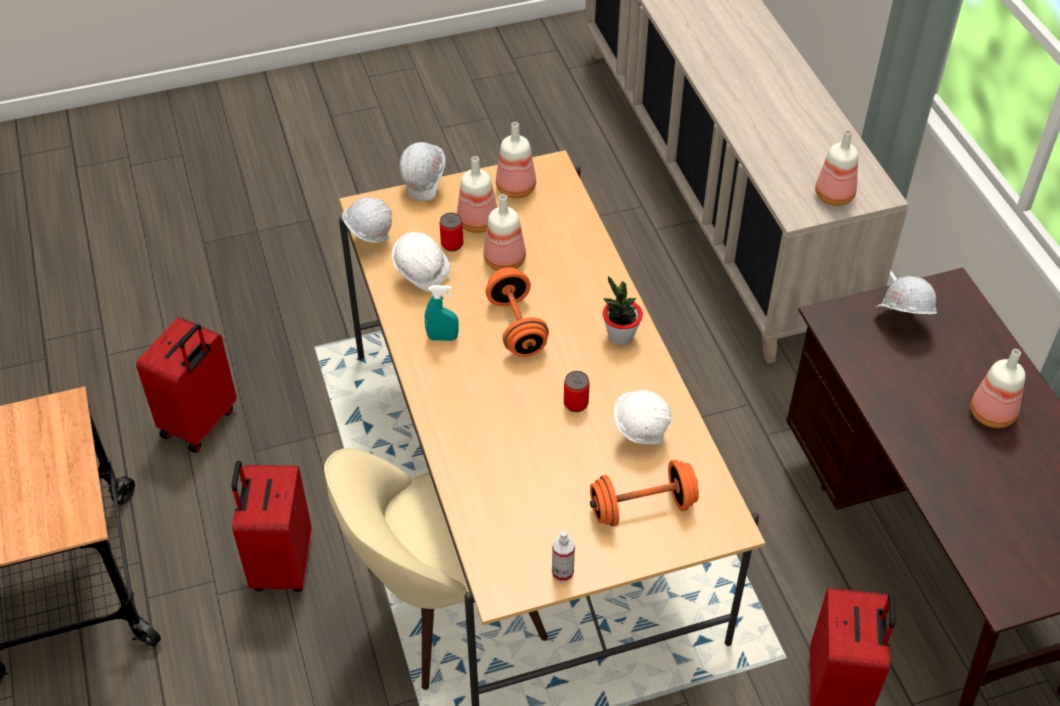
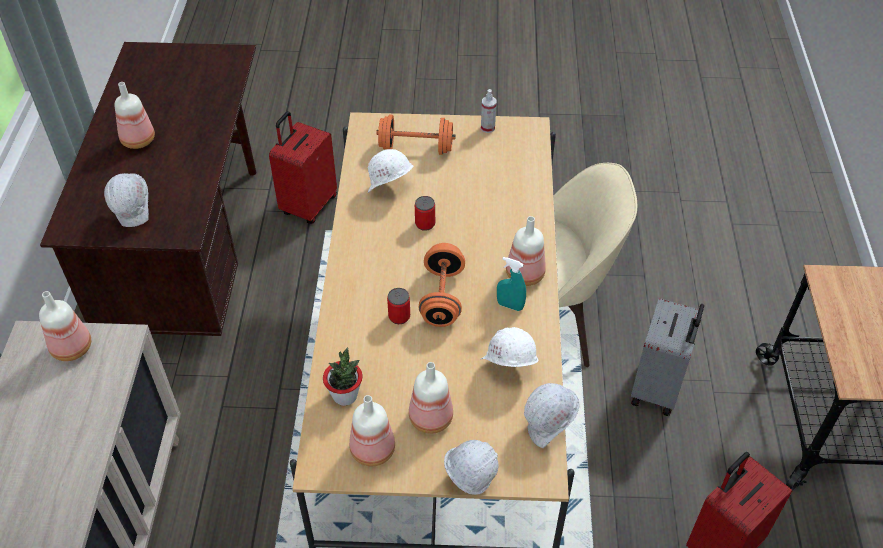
camera: 160 degrees left, 0 degrees up
(280, 564) = (658, 388): red suitcase -> grey suitcase
(452, 244) = (466, 399): can -> can (399, 316)
(506, 260) = (422, 366): bottle -> bottle (523, 275)
(620, 336) = (360, 265): potted plant -> potted plant (345, 396)

